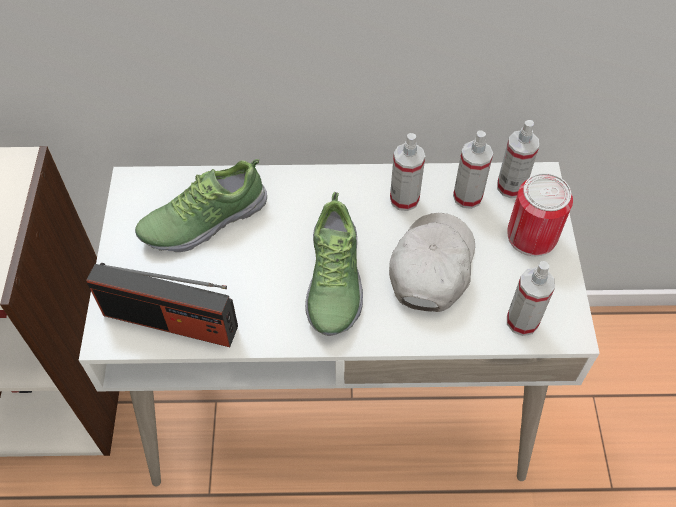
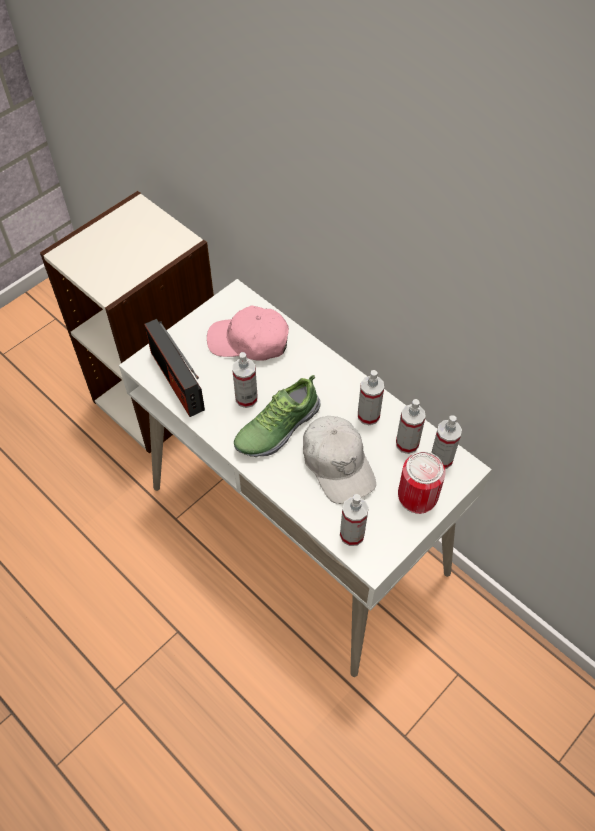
camera: 45 degrees right, 0 degrees up
(203, 219) = (249, 342): shoe -> pink cap
(268, 278) = (246, 398): none -> spray bottle
(431, 267) = (338, 464): white cap -> white cap turned 90 degrees clockwise

